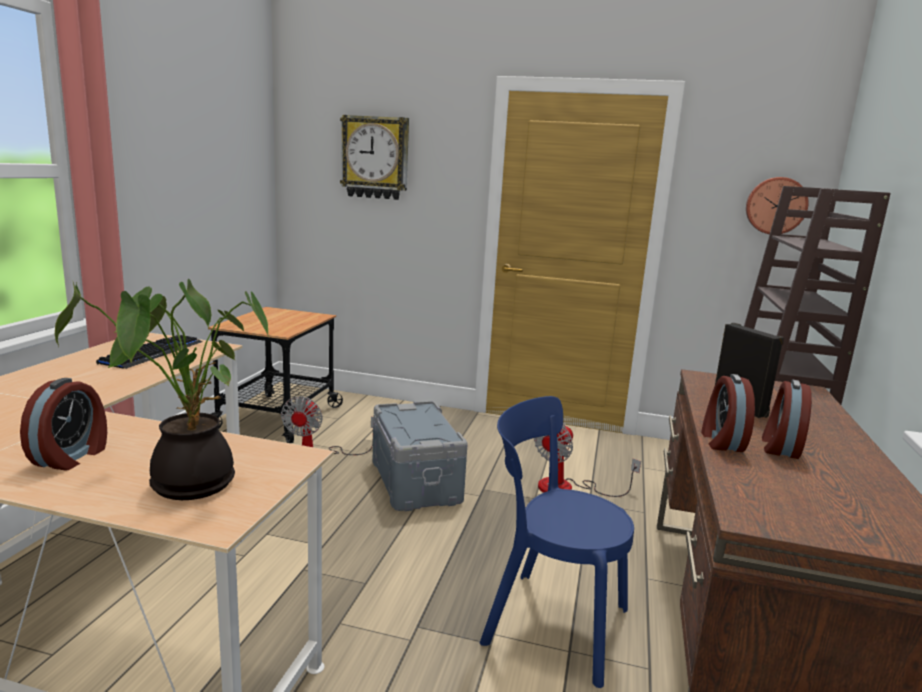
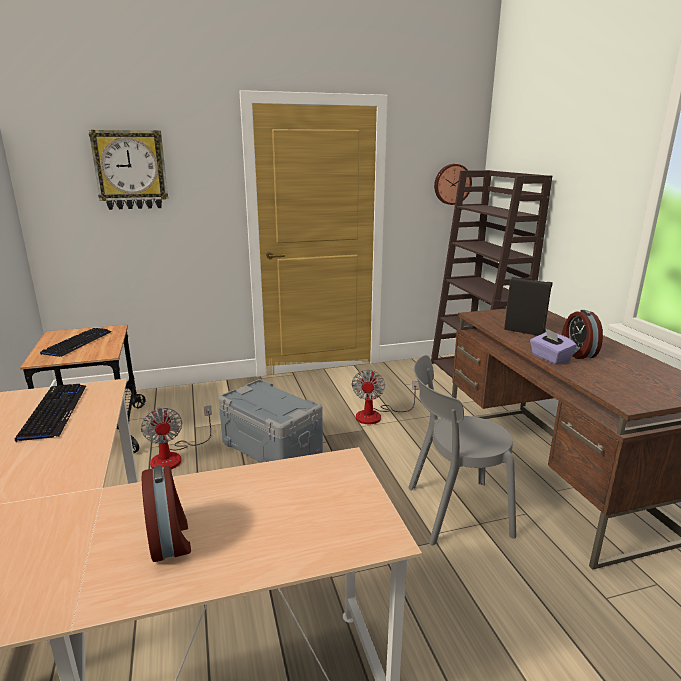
camera: 30 degrees left, 5 degrees up
(188, 481) = (306, 516): potted plant -> none
(275, 320) = (78, 343): none -> keyboard
(548, 622) = (453, 511): blue chair -> grey chair
(721, 441) = (550, 358): alarm clock -> purple tissue box

